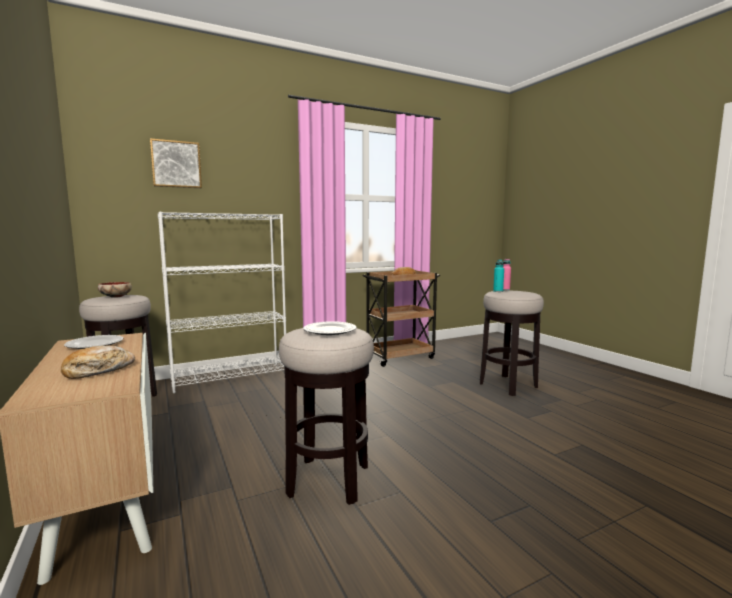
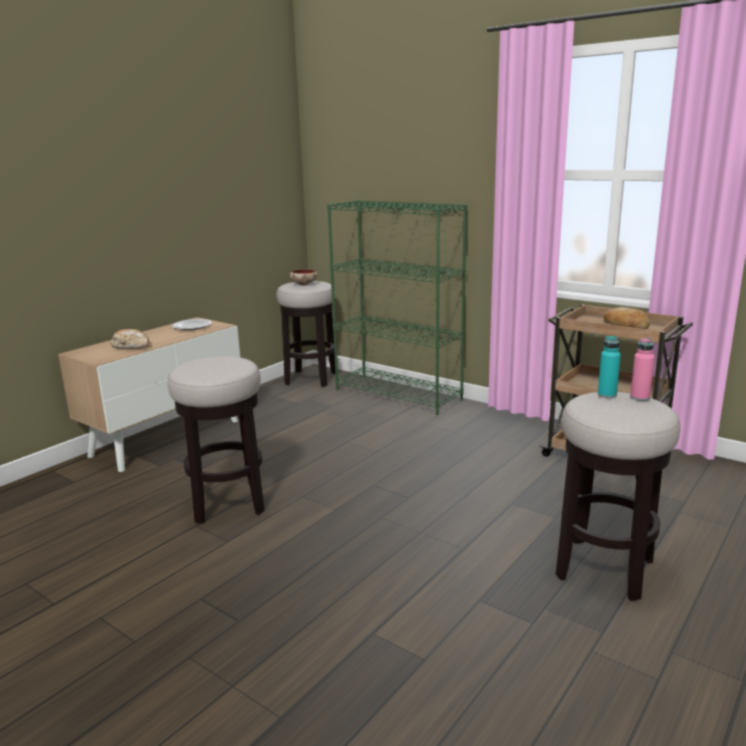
camera: 65 degrees right, 10 degrees up
(176, 164) = (377, 143): picture -> none
(230, 377) = (398, 394): white bookcase -> green bookcase
(329, 330) = (216, 365): plate -> none

